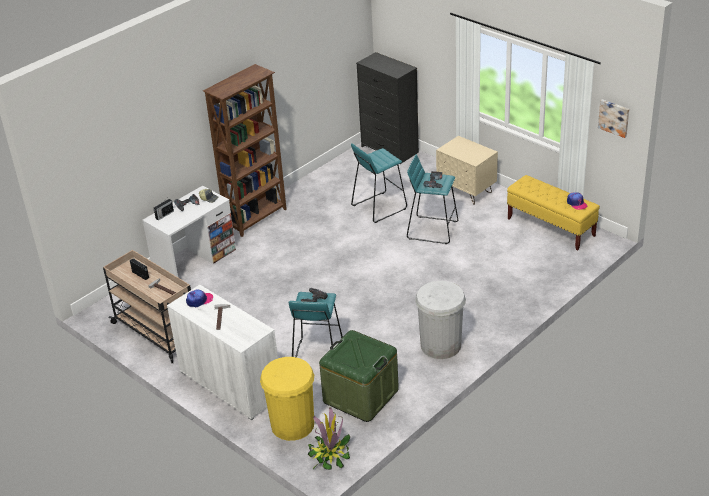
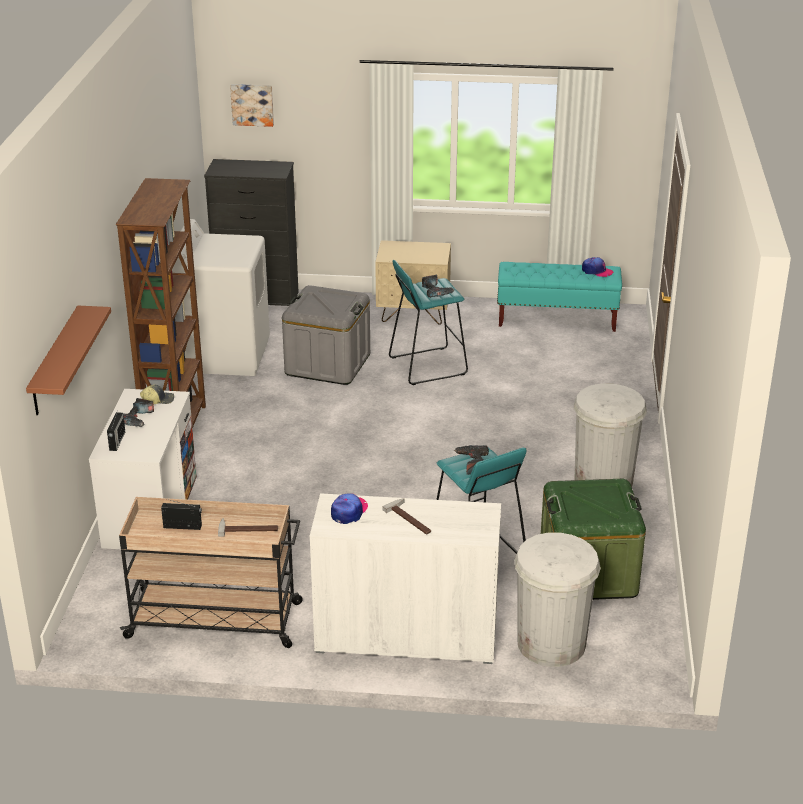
camera: 40 degrees left, 5 degrees down
(109, 162) = (55, 361): none -> brown shelf
(292, 425) = (551, 643): yellow trash can -> white trash can
(330, 455) = (643, 655): potted plant -> none
(331, 180) = (225, 355): none -> white washing machine
(378, 207) = (327, 364): turquoise stool -> grey storage box
(551, 227) = (557, 319): yellow bench -> turquoise bench
(614, 117) = (627, 142): picture -> picture (252, 104)

